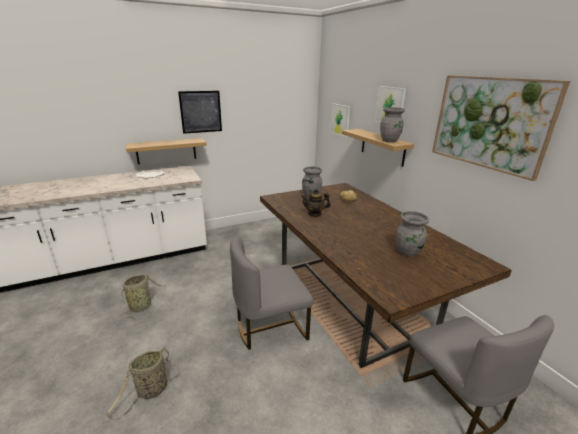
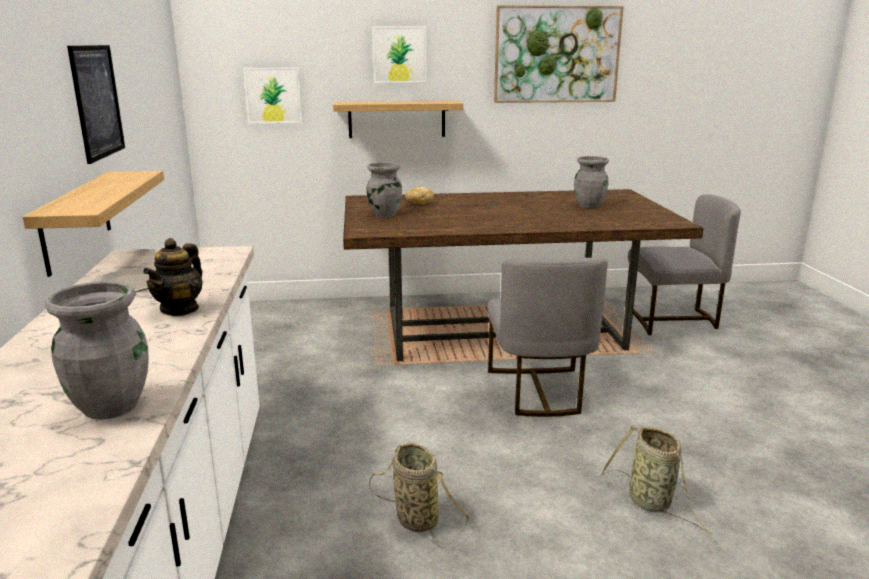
camera: 70 degrees left, 5 degrees down
(315, 214) = (456, 221): teapot -> teapot (180, 309)
(389, 141) = (434, 102): grey vase -> grey vase (111, 406)

